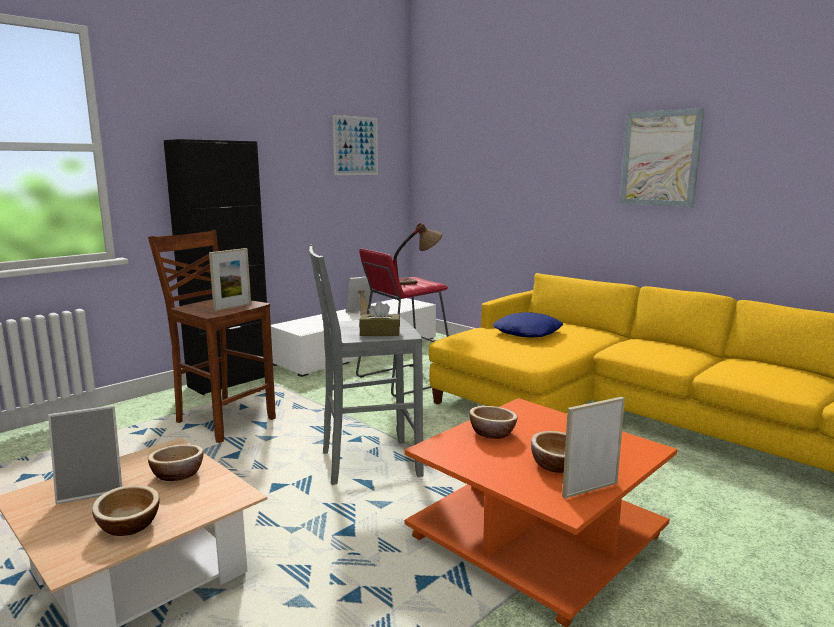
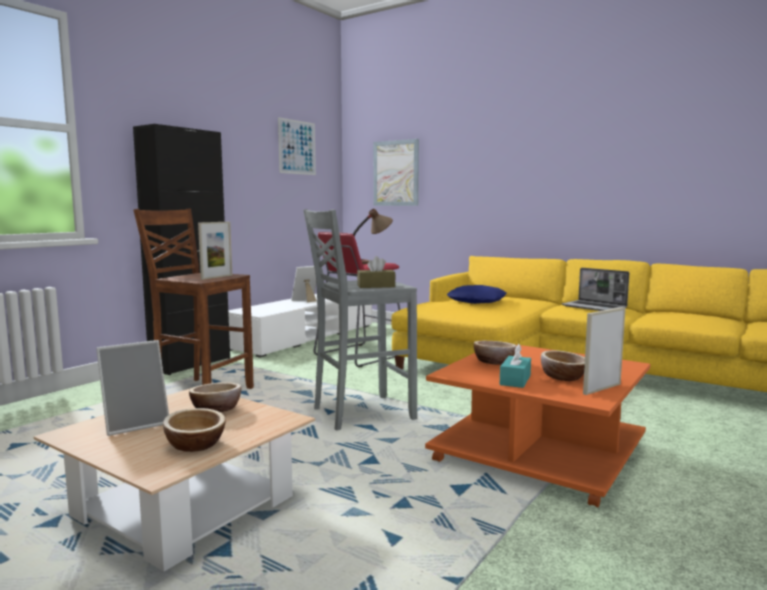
camera: 10 degrees left, 5 degrees down
(498, 465) = (515, 380): none -> turquoise tissue box
(660, 158) = (575, 152): picture -> picture (396, 173)
(661, 349) = (595, 307): none -> laptop

